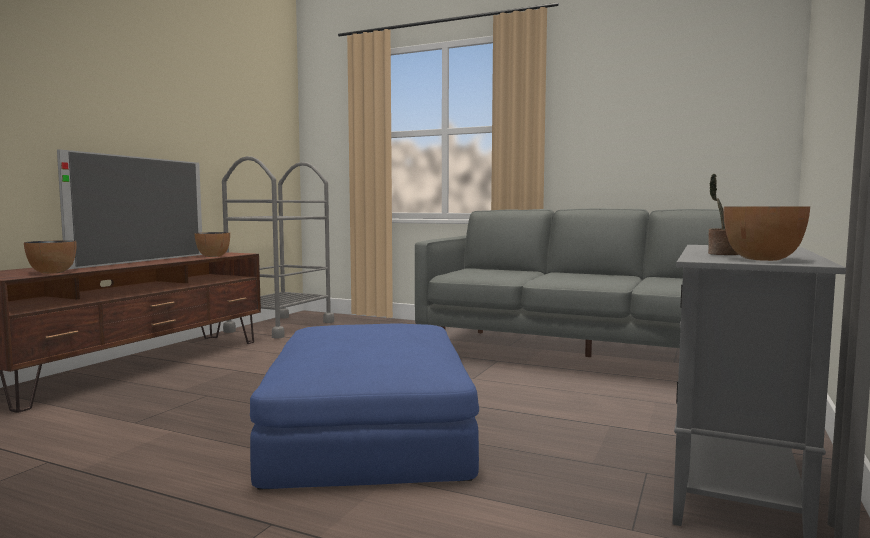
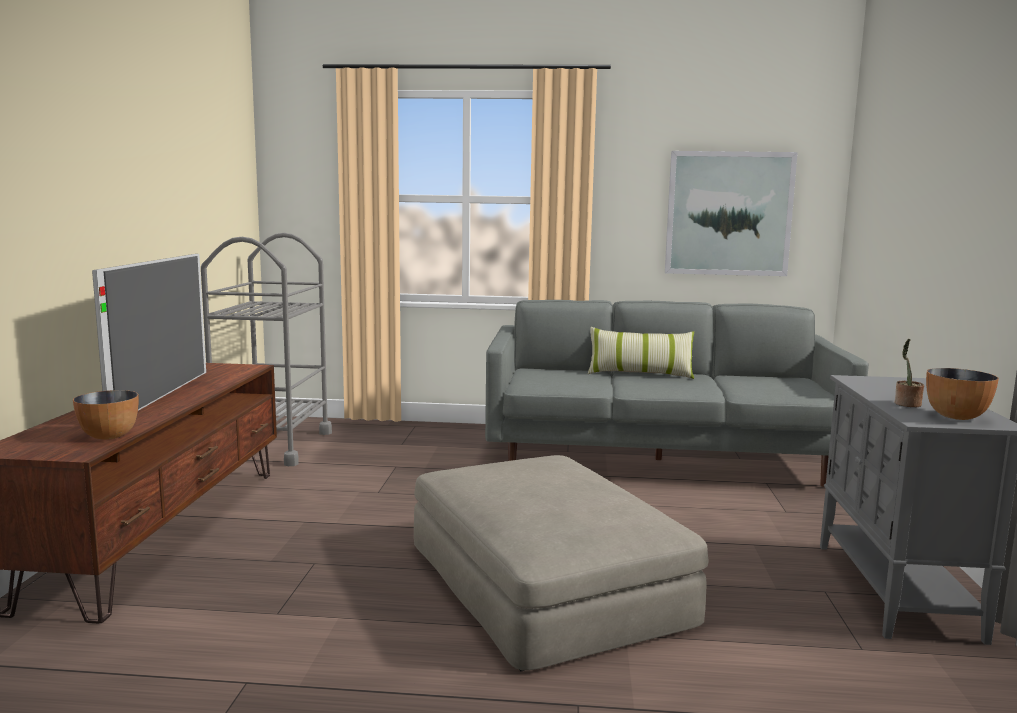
camera: 20 degrees left, 5 degrees up
(213, 256) = (231, 376): bowl -> none
(368, 428) = (544, 581): blue ottoman -> beige ottoman
(569, 273) = (640, 374): none -> pillow
(677, 128) = (728, 214): none -> picture

